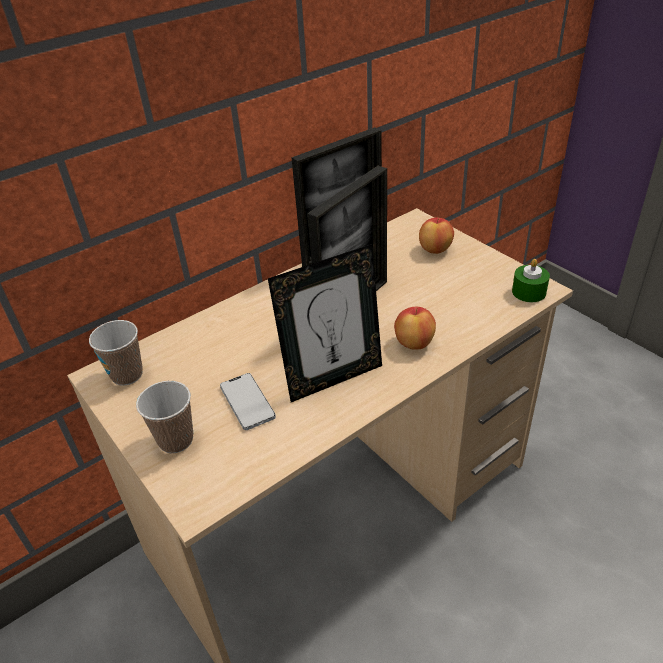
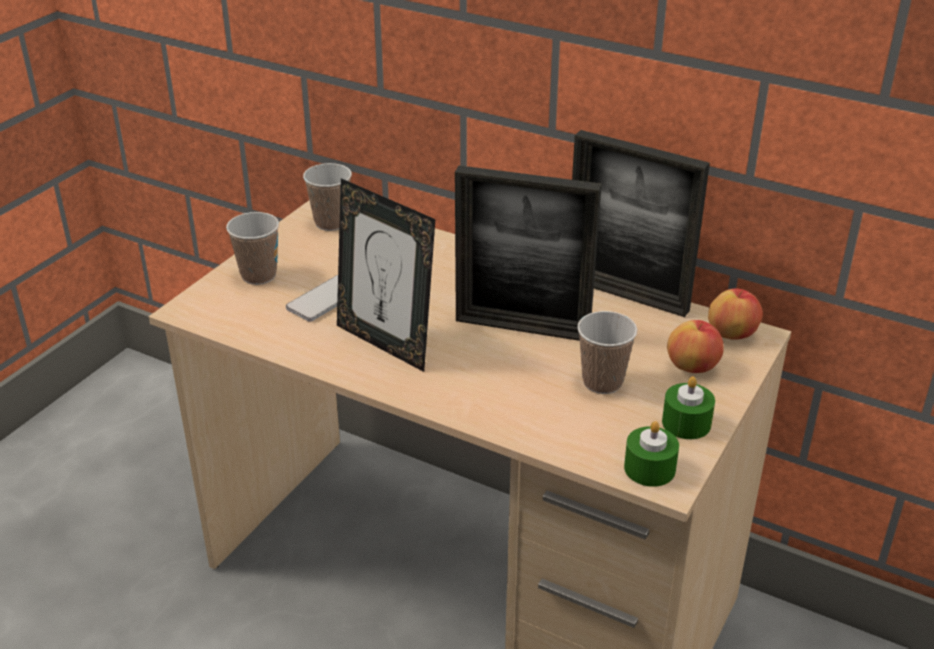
camera: 65 degrees right, 5 degrees down
(414, 343) = (478, 387): apple -> apple (732, 334)
(434, 287) = (602, 382): none -> cup
(489, 267) = (686, 423): none -> green candle

